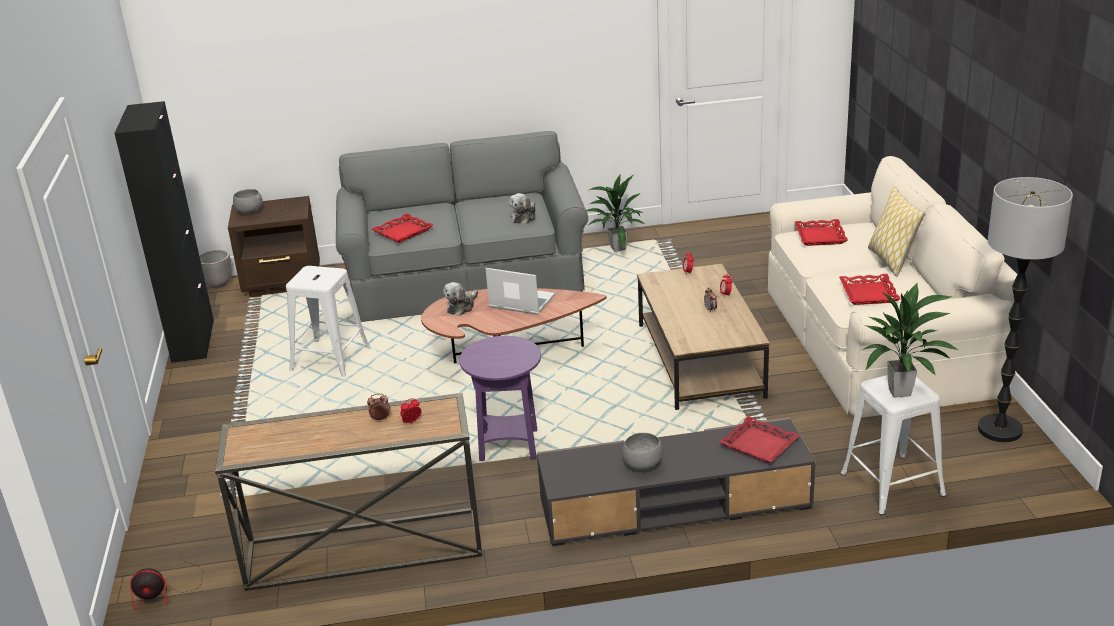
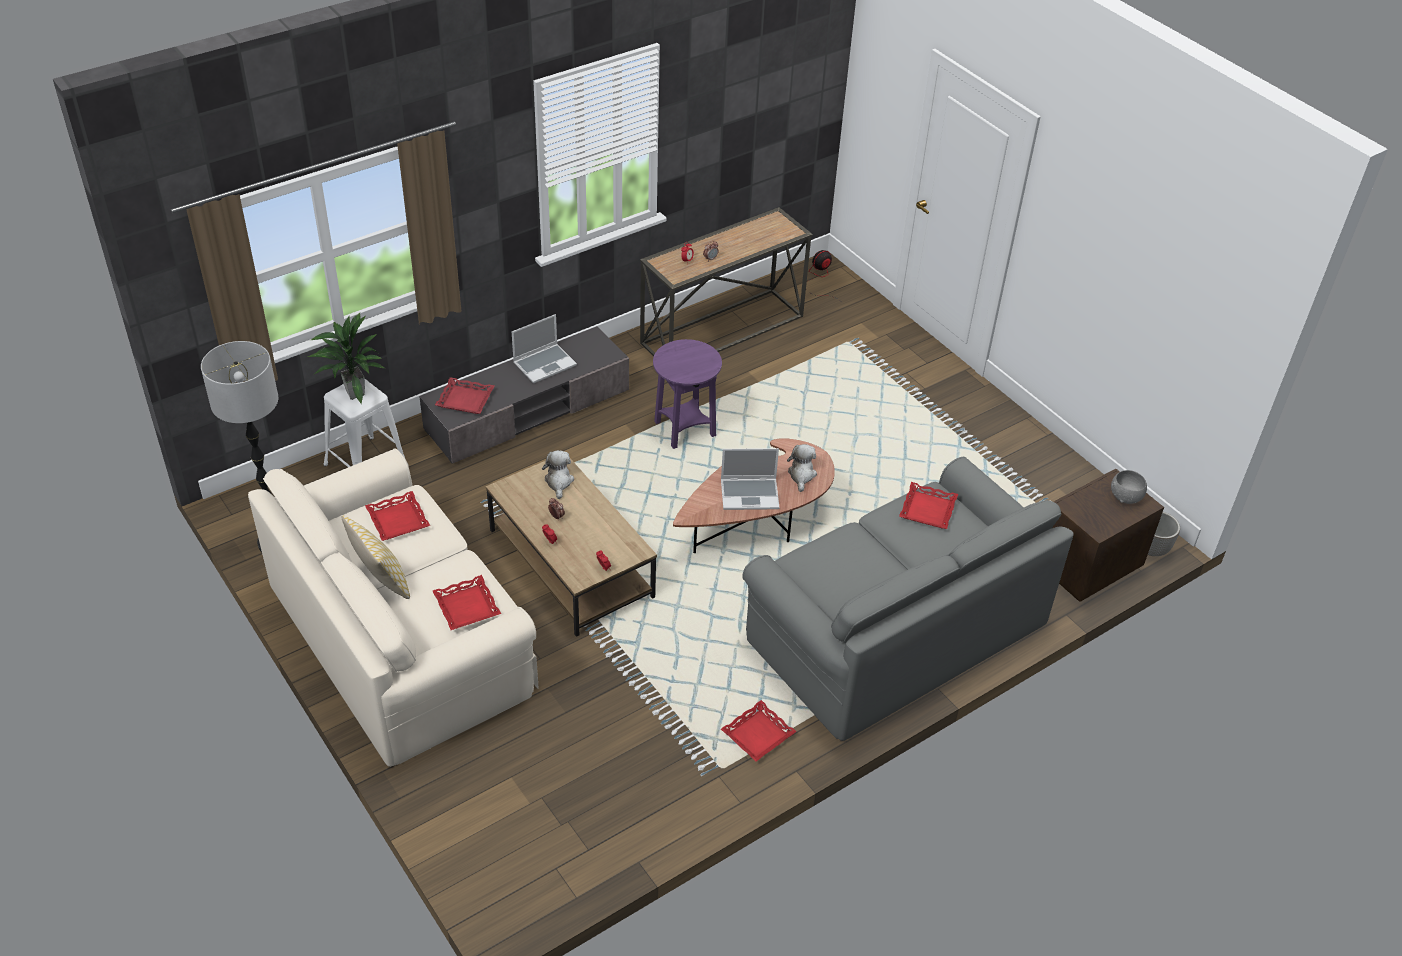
camera: 150 degrees right, 15 degrees up
(193, 341) = (1070, 468): black cabinet -> none
(330, 358) = (919, 479): white stool -> none
(524, 217) = (820, 570): plush toy -> plush toy (559, 482)
(617, 249) = (758, 735): potted plant -> red tray
(642, 465) = (545, 364): grey bowl -> laptop

